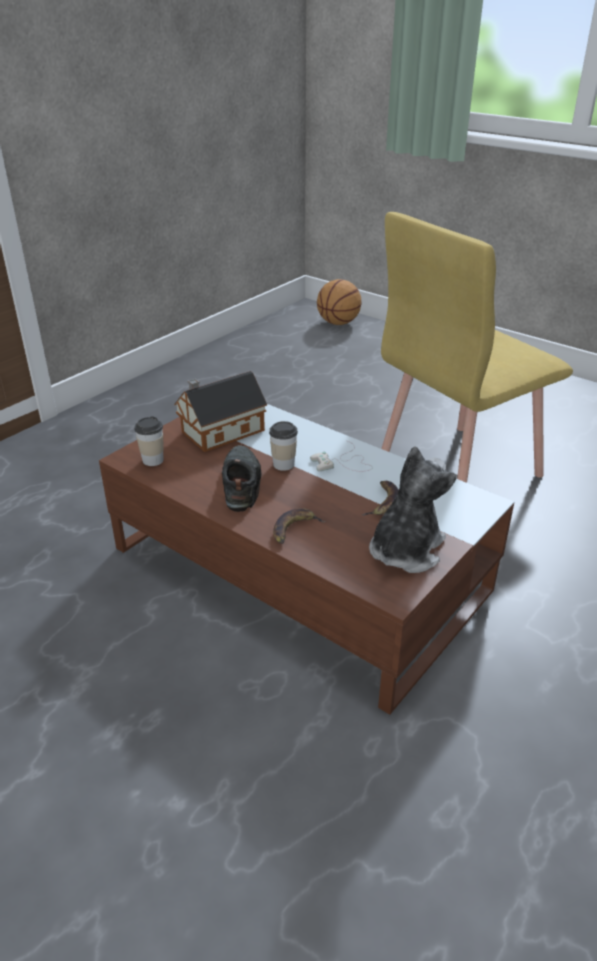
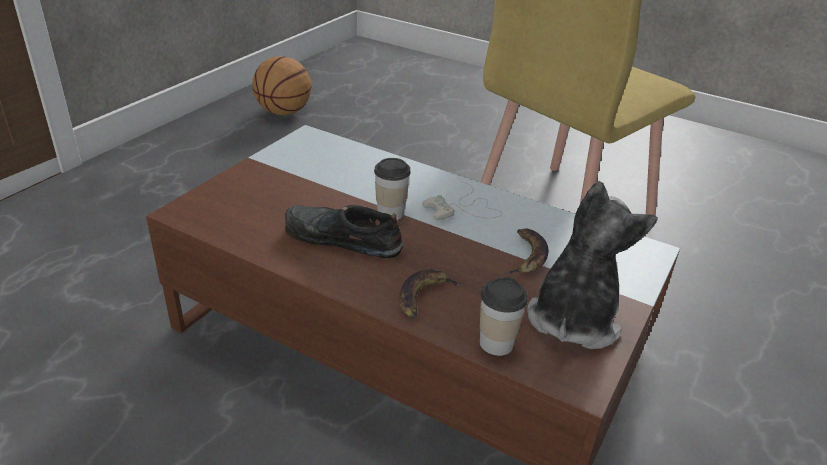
camera: 10 degrees left, 0 degrees up
(153, 460) = (220, 213): cup -> cup (496, 343)
(219, 432) = (301, 175): toy house -> none
(241, 483) = (341, 238): black shoe -> black shoe turned 60 degrees counterclockwise
(338, 323) = (397, 60): basketball -> basketball (283, 112)

